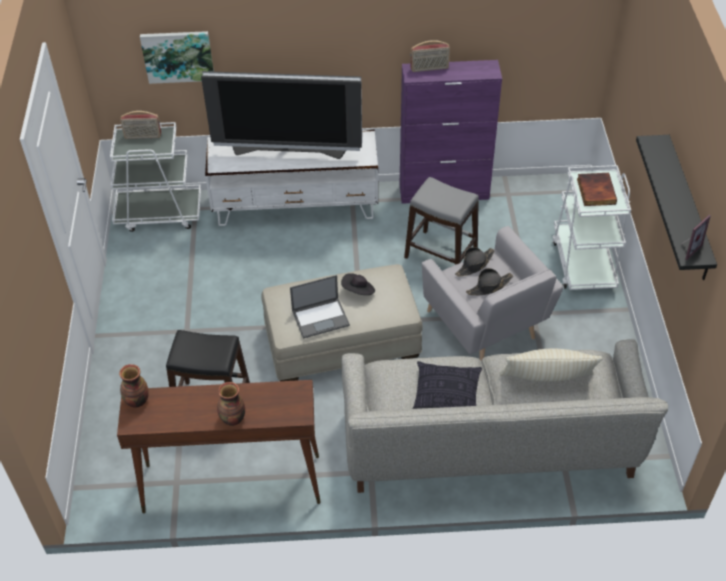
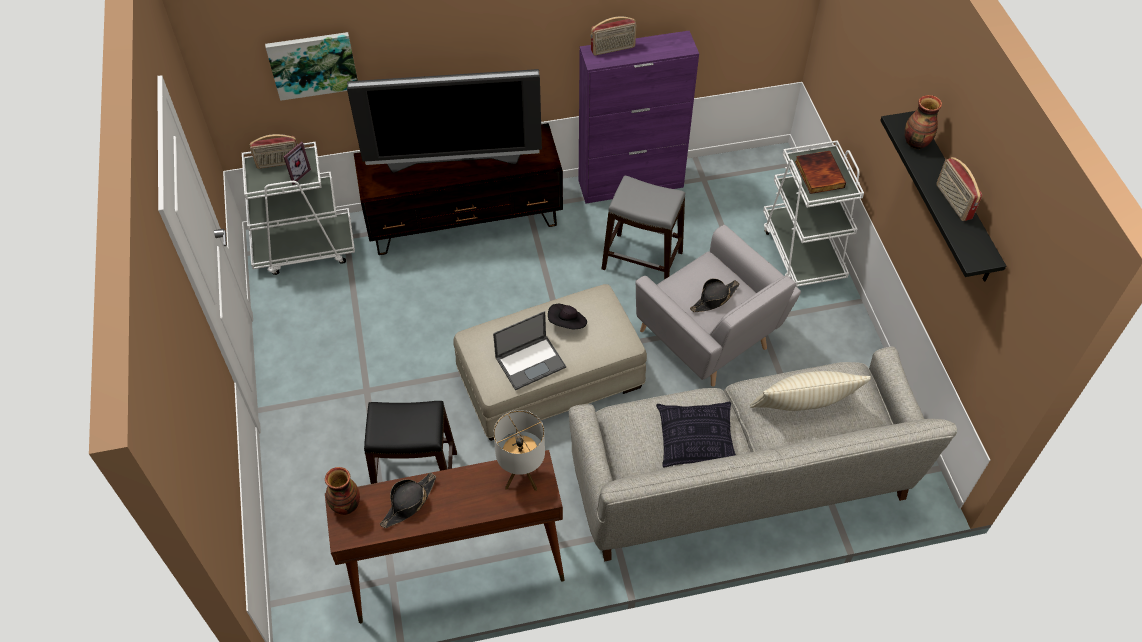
camera: 10 degrees left, 5 degrees up
(232, 419) = (465, 512): vase -> vase (916, 143)
(285, 396) = (522, 475): none -> table lamp
(296, 206) = (464, 220): white tv stand -> brown tv stand
(474, 265) = (692, 274): black hat -> black hat (408, 503)
(682, 209) = (952, 202): none -> radio
(687, 248) = (969, 250): picture frame -> picture frame (296, 174)

